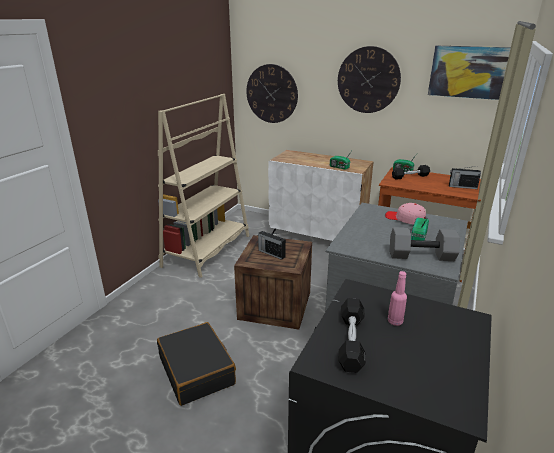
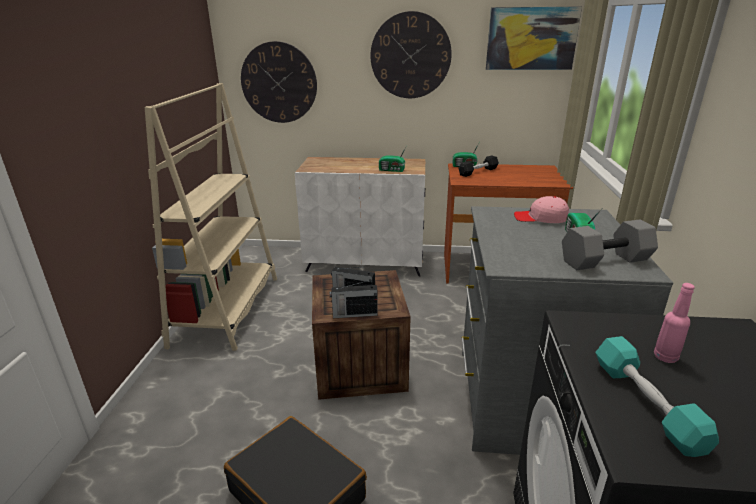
camera: 20 degrees left, 0 degrees up
(351, 341) = (646, 404): black dumbbell -> turquoise dumbbell
(462, 187) = (542, 175): radio -> radio (354, 314)

